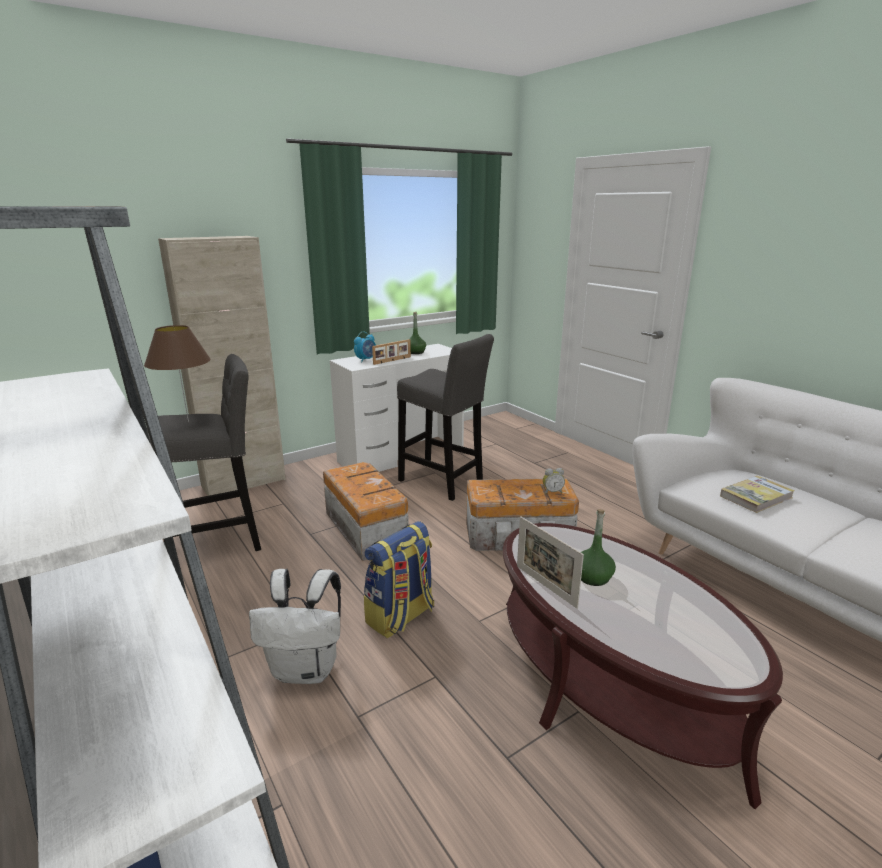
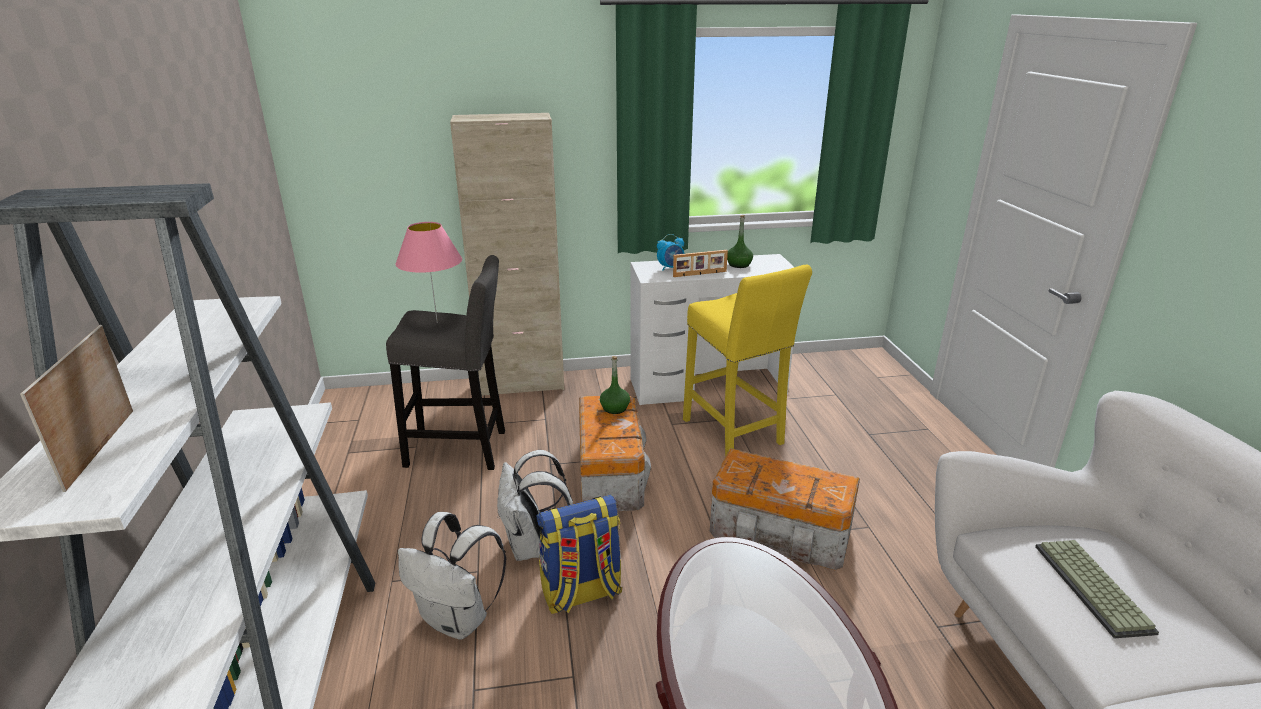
camera: 25 degrees right, 5 degrees up
(188, 421) = (437, 323): brown table lamp -> pink table lamp
(336, 596) = (532, 547): none -> white backpack
(443, 482) = (734, 435): grey stool -> yellow stool
(545, 586) = (684, 626): picture frame -> picture frame (101, 448)
(552, 492) = (822, 493): alarm clock -> none
(593, 577) = (750, 634): green bottle -> green bottle (615, 408)
(756, 497) = (1095, 588): book -> keyboard

